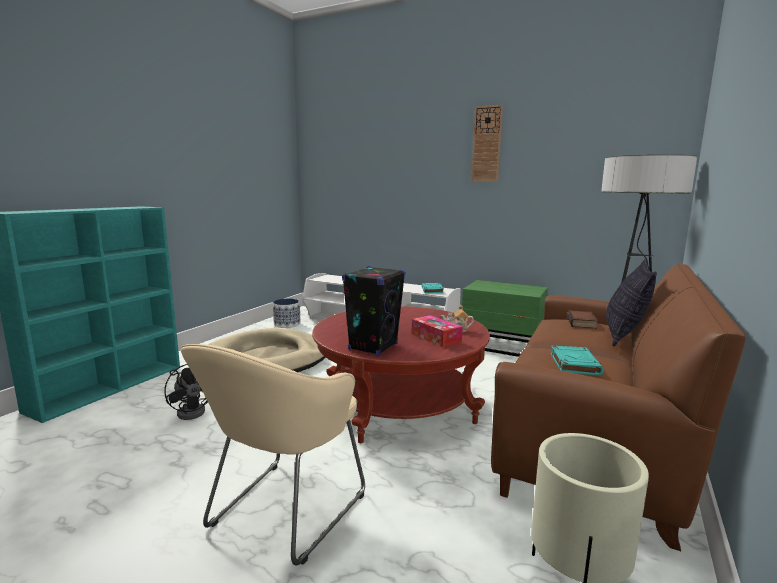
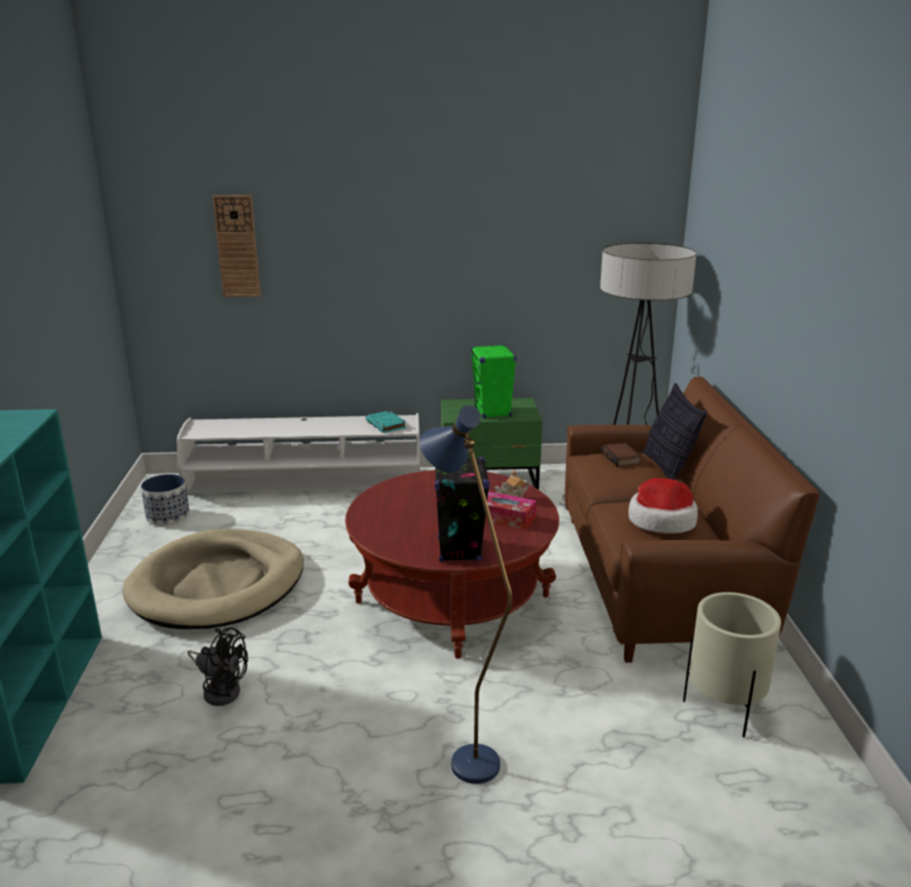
camera: 30 degrees left, 10 degrees up
(282, 514) = (464, 754): beige armchair -> blue floor lamp
(486, 144) = (440, 217): wall clock -> wall clock (237, 246)
(506, 289) = (493, 412): none -> green speaker
(574, 364) = (661, 520): turquoise book -> hat

